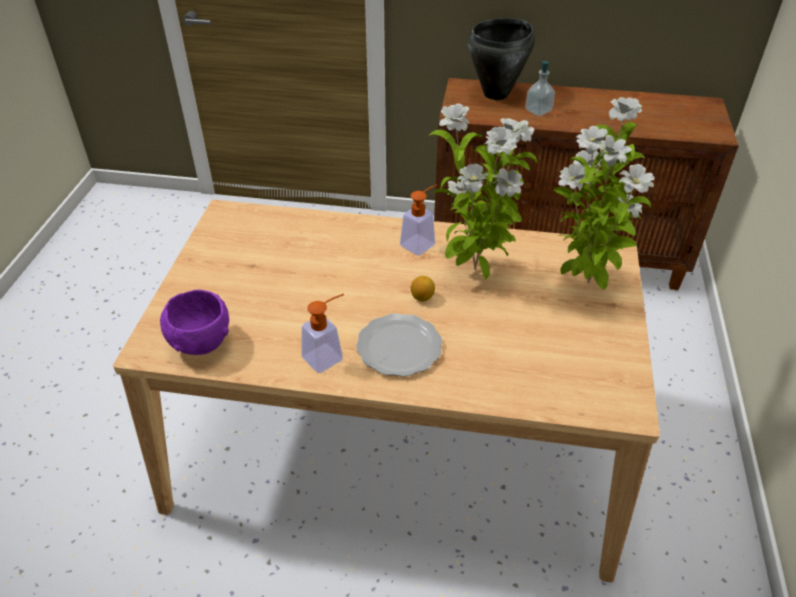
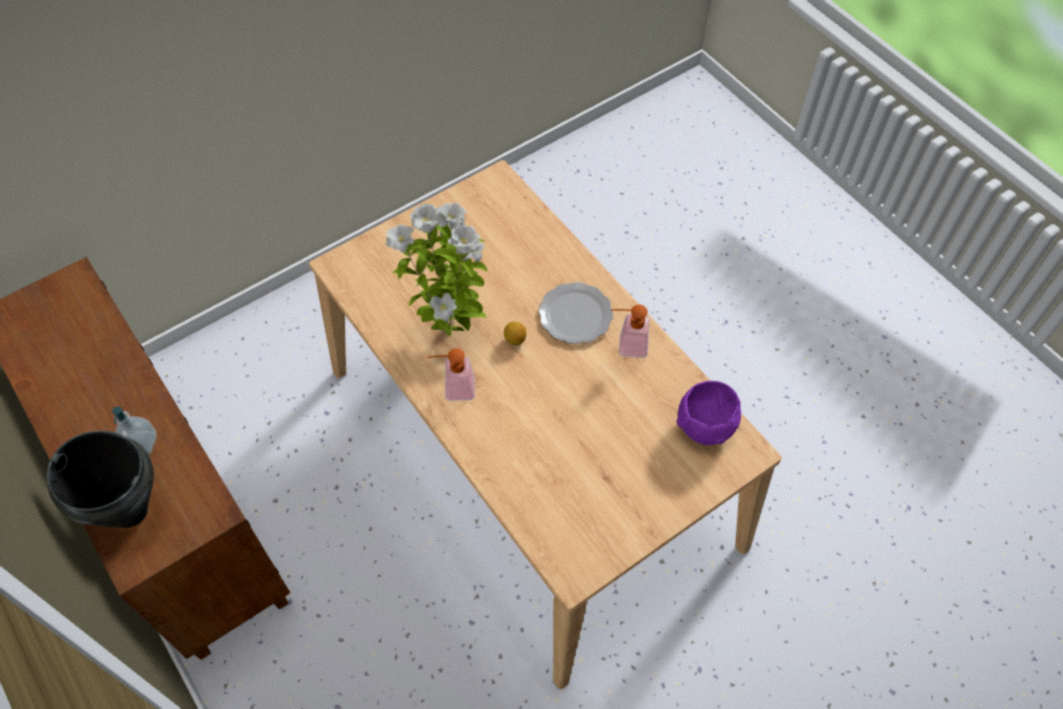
camera: 135 degrees left, 15 degrees up
(584, 283) = (396, 261): potted plant -> none

